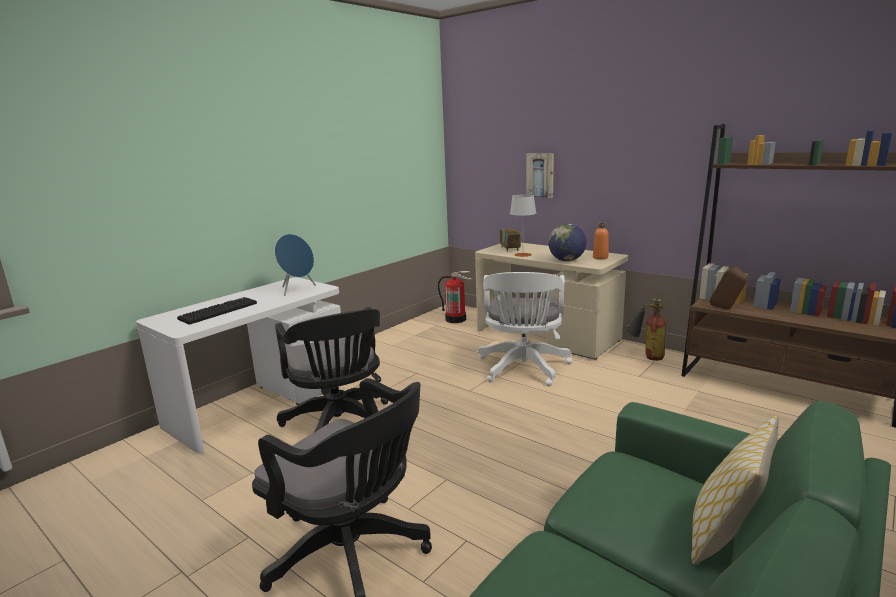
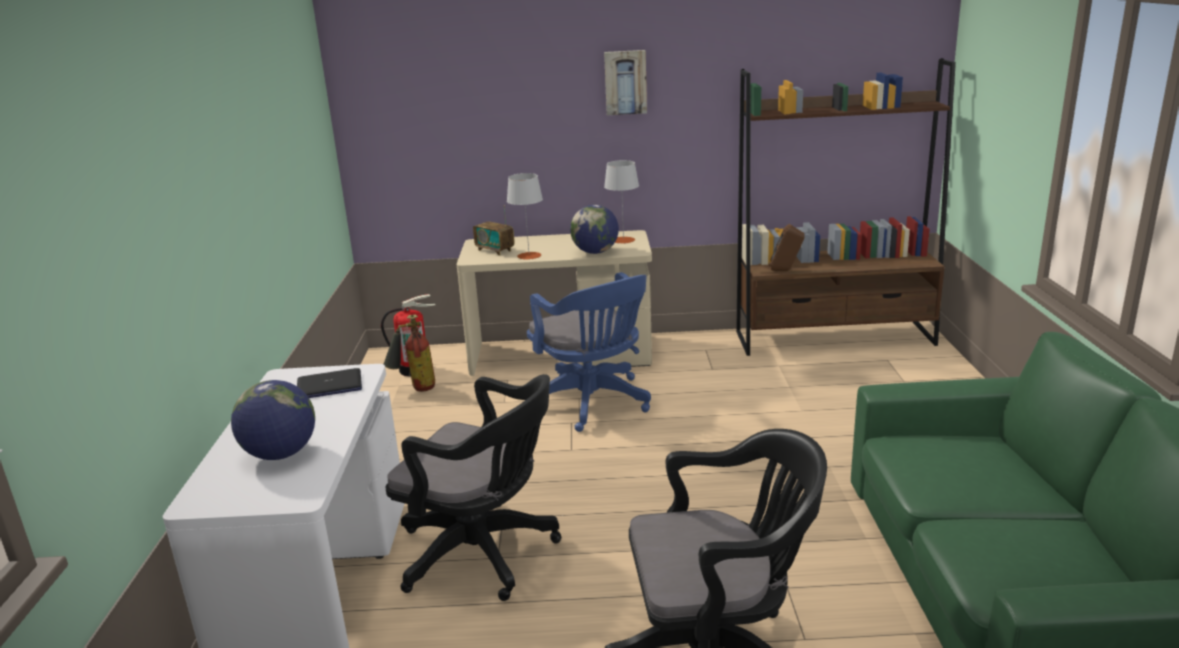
camera: 40 degrees left, 5 degrees up
(218, 311) = (281, 454): keyboard -> globe
(297, 290) = (329, 386): blue speaker -> laptop
(523, 369) = (593, 403): white office chair -> blue office chair
(540, 175) = (509, 142): picture -> picture (625, 82)
(600, 257) = (623, 240): orange bottle -> grey table lamp
(646, 356) = (691, 345): fire extinguisher -> fire extinguisher (414, 388)
(726, 535) = (1020, 463): pillow -> none

